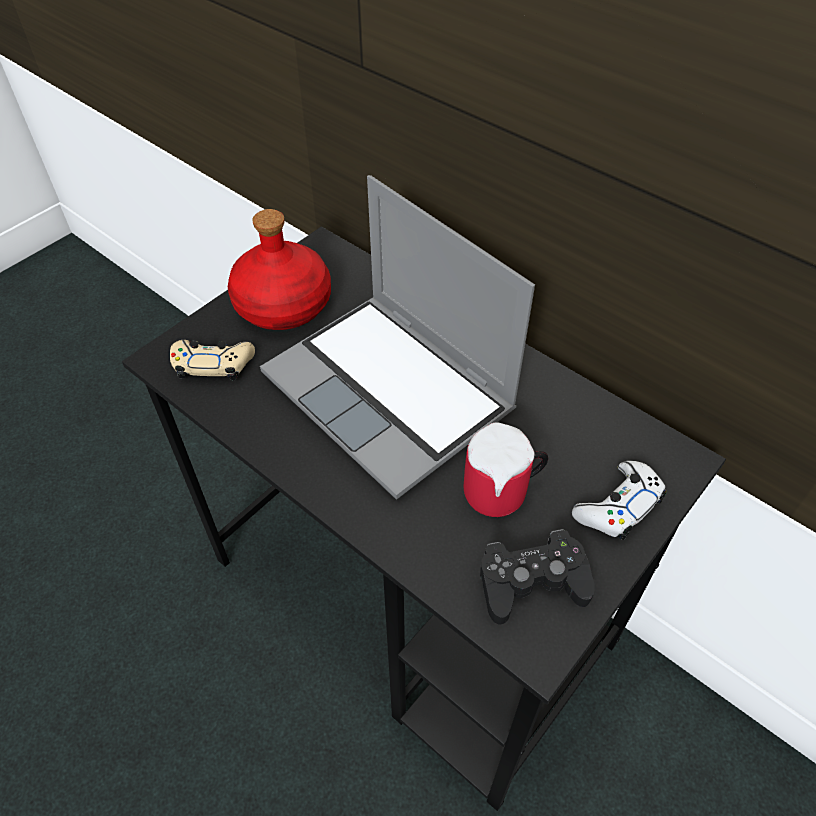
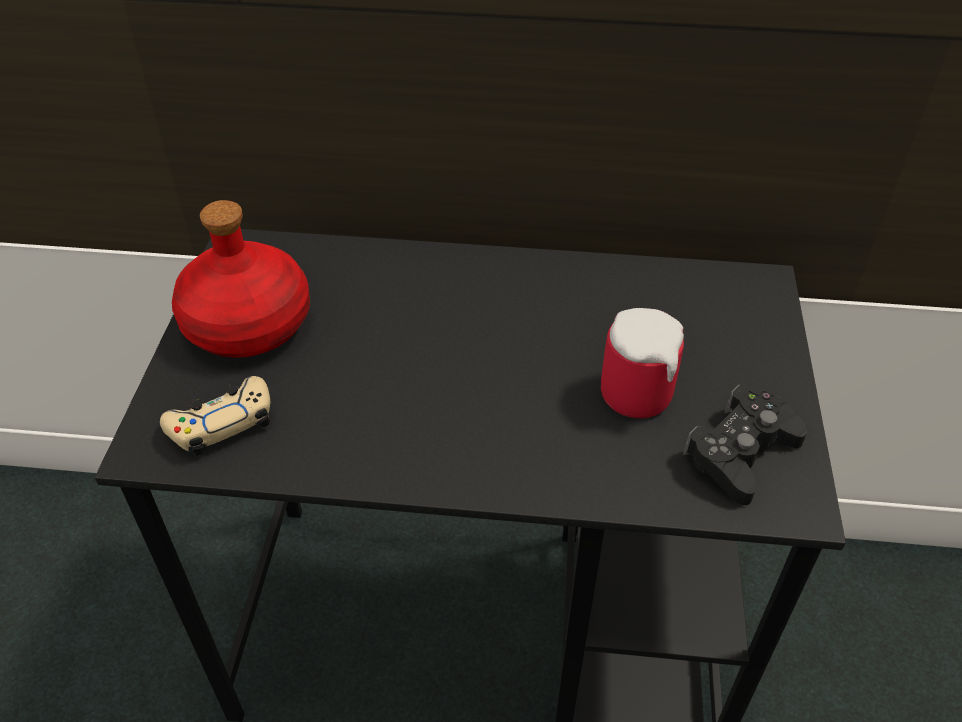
camera: 35 degrees left, 5 degrees down
(392, 393) = (453, 354): laptop -> none
(618, 506) = (749, 348): white game controller -> none

